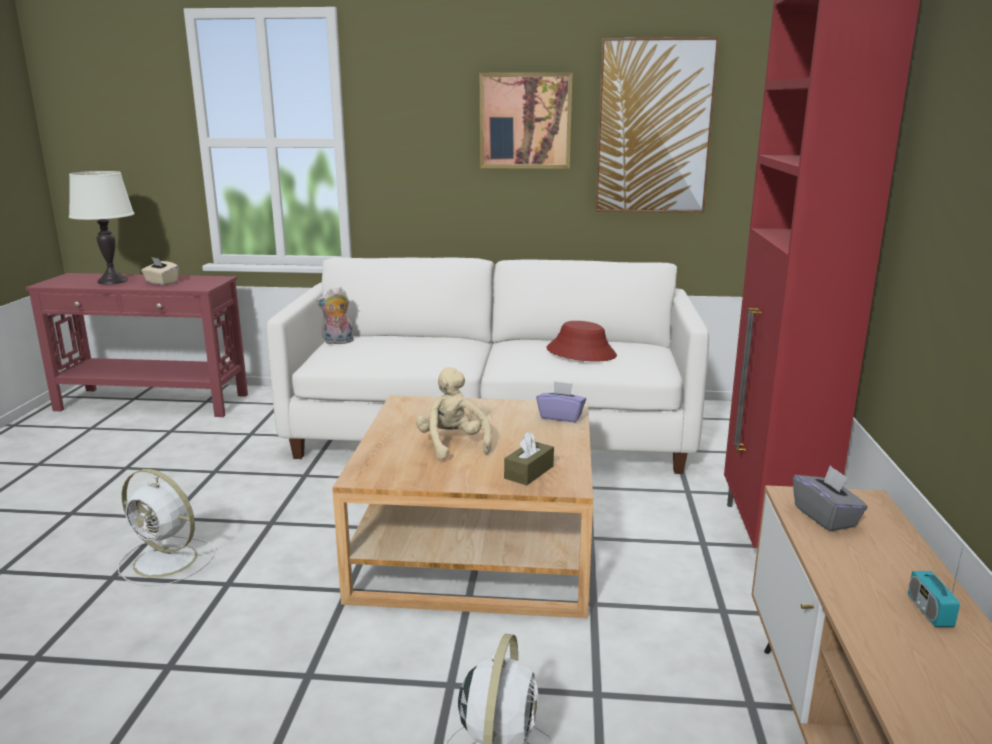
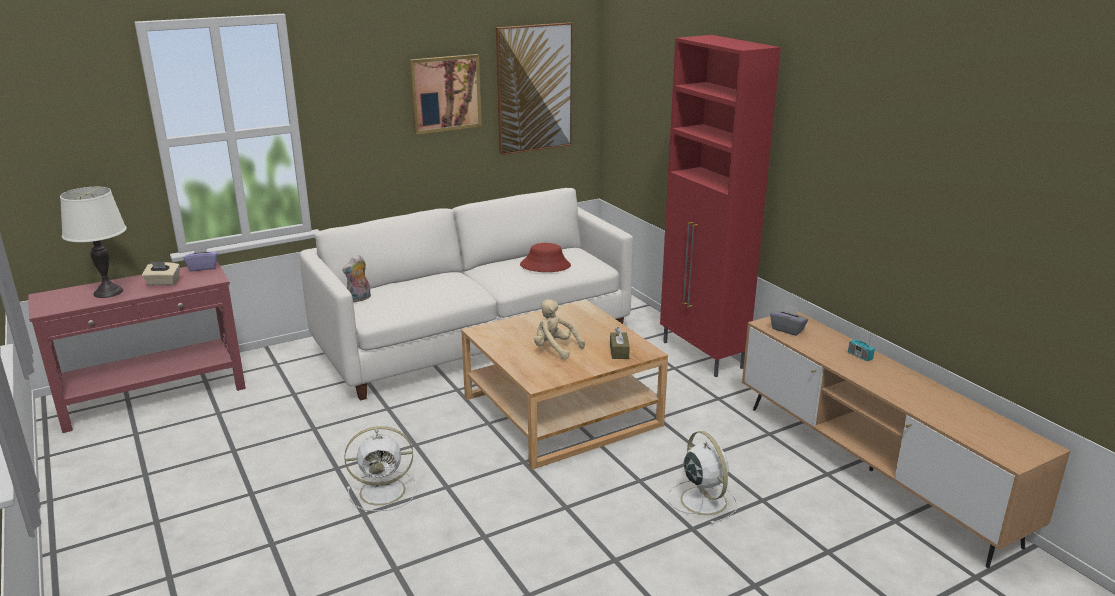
camera: 35 degrees left, 5 degrees up
(561, 417) = (586, 313): purple tissue box -> purple tissue box (203, 267)

